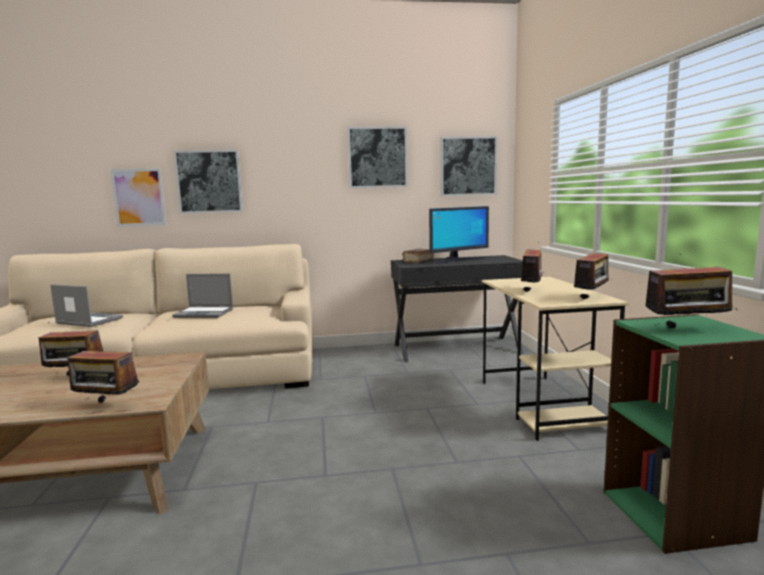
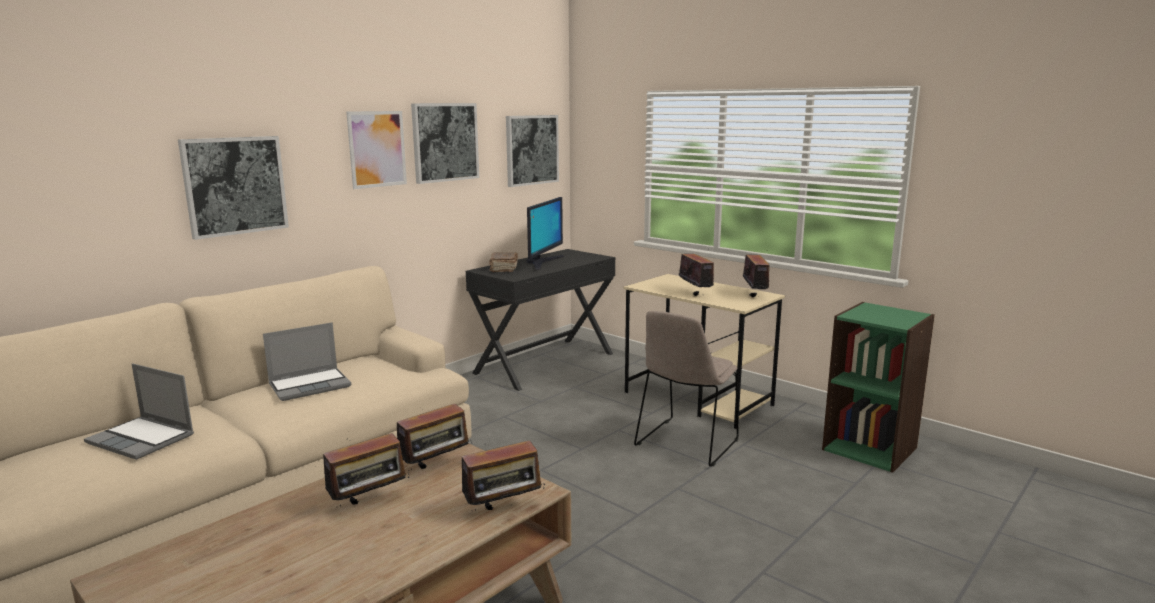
camera: 40 degrees left, 5 degrees up
(88, 321) = (143, 439): laptop -> laptop turned 135 degrees counterclockwise
(139, 197) = (119, 219): picture -> picture (377, 149)
(463, 437) = (685, 444): none -> beige chair
(687, 330) = (886, 316): radio -> radio (436, 467)

